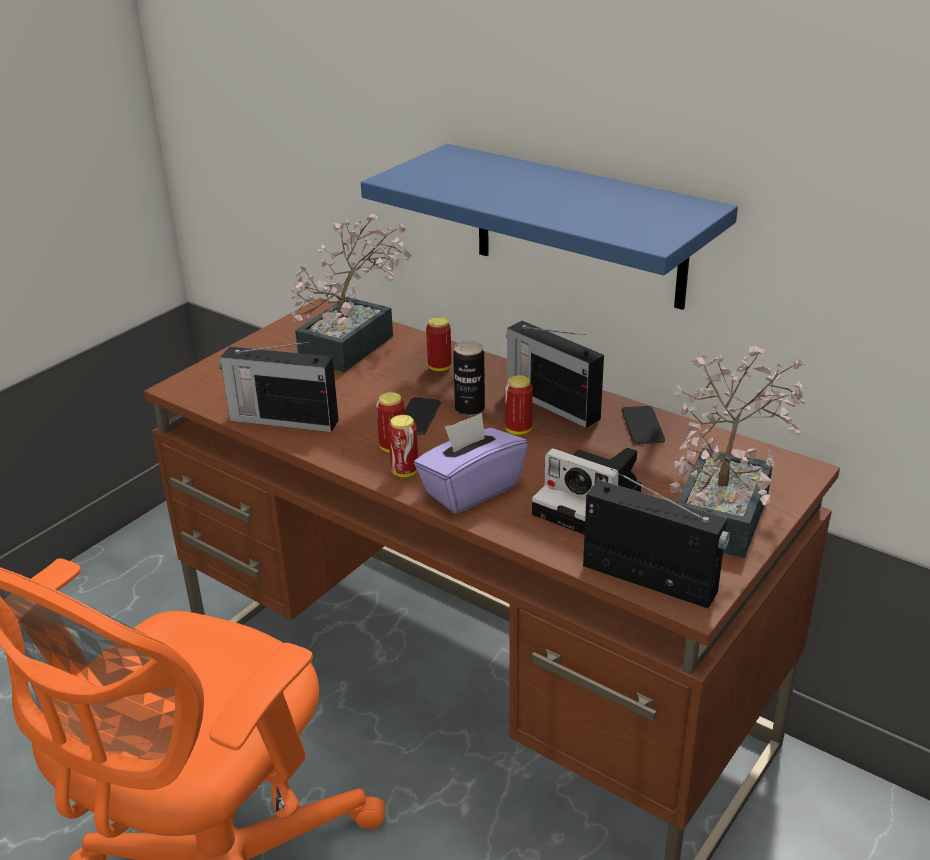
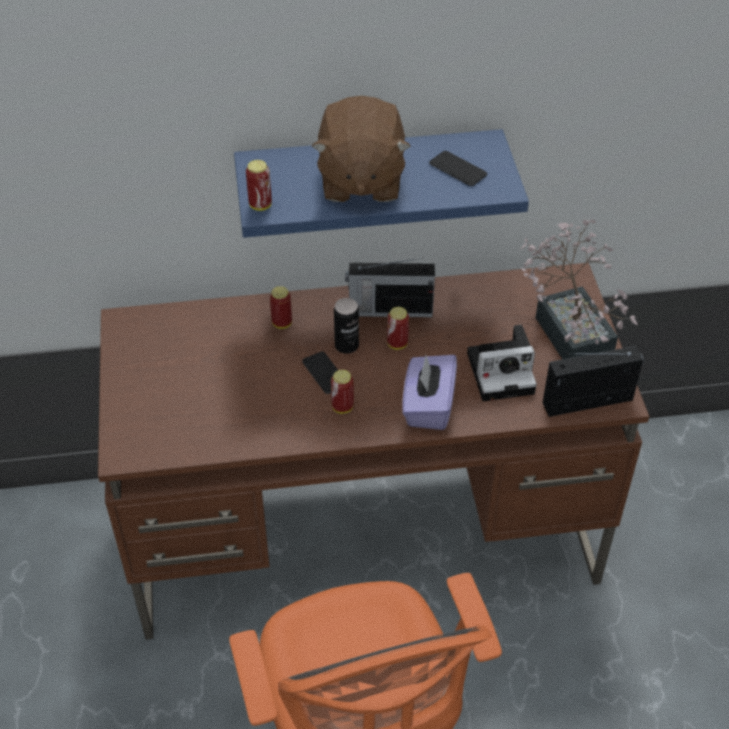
camera: 45 degrees left, 15 degrees up
(282, 420) = (239, 433): radio -> none
(354, 342) = (192, 337): potted plant -> none
(405, 472) = (374, 420): can -> can (260, 205)
(517, 190) = (360, 181): none -> brown plush toy
(642, 426) = (461, 296): phone -> phone (458, 169)

